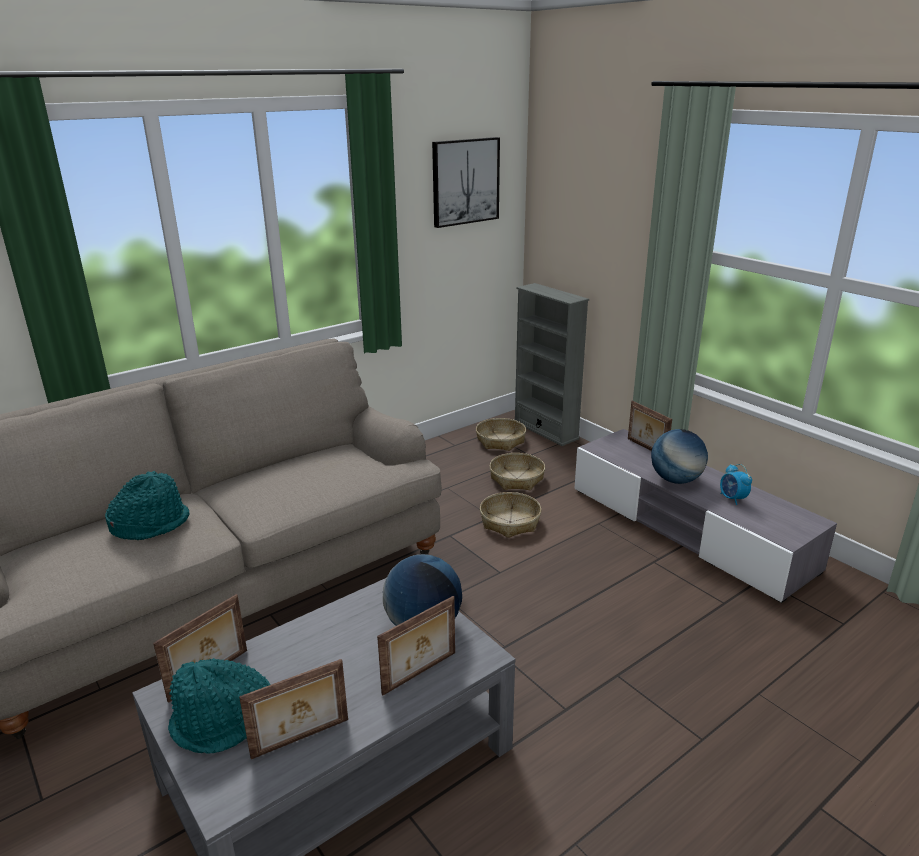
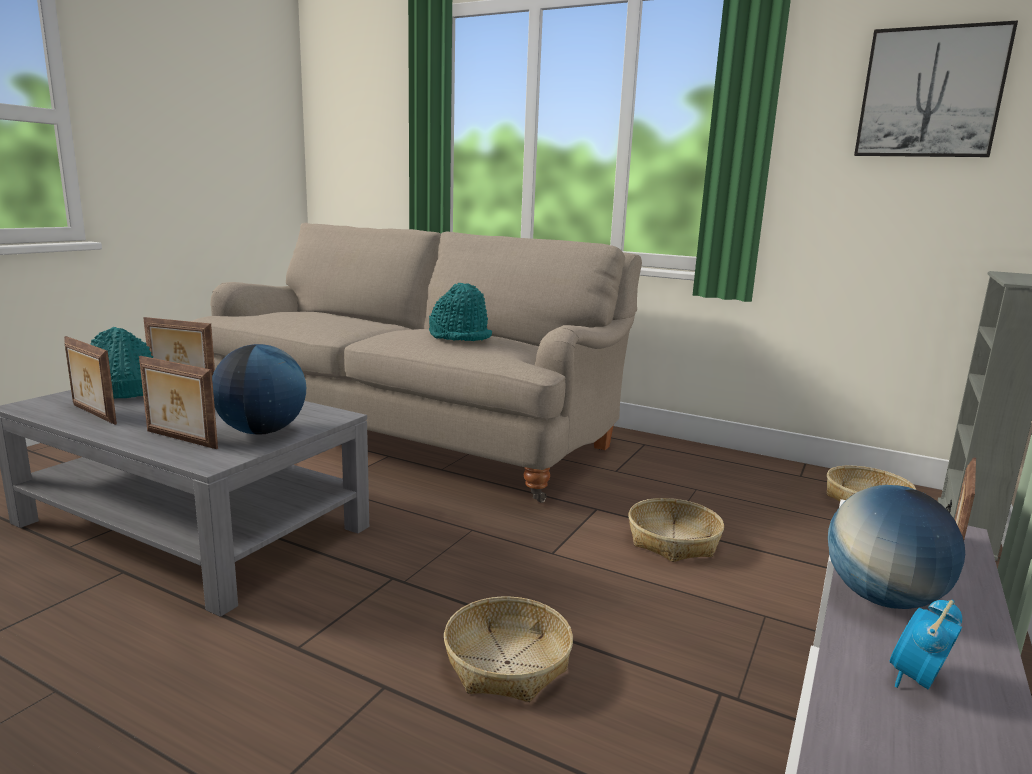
camera: 65 degrees right, 10 degrees down
(151, 524) = (338, 317): turquoise hat -> turquoise hat (460, 336)
(517, 479) = (787, 529): basket -> basket (507, 663)

